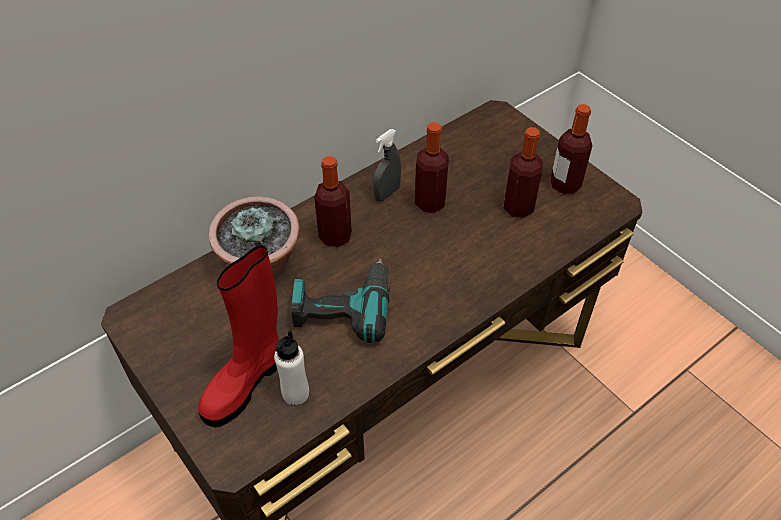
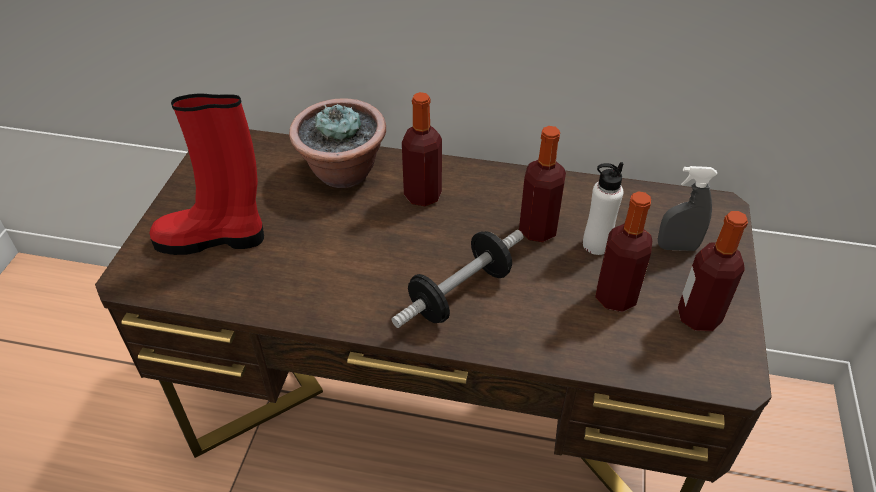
camera: 50 degrees right, 5 degrees down
(295, 393) = (228, 275): white bottle -> white bottle (596, 244)
(343, 307) = (349, 247): power drill -> none
(387, 194) = (512, 196): grey spray bottle -> grey spray bottle (677, 247)
(444, 276) = (460, 293): none -> dumbbell

